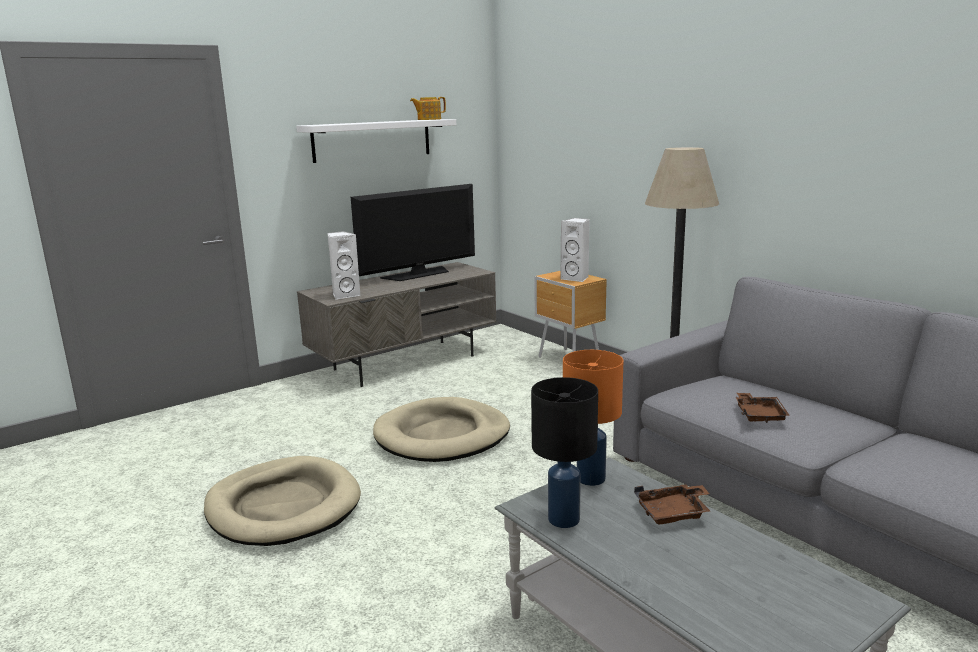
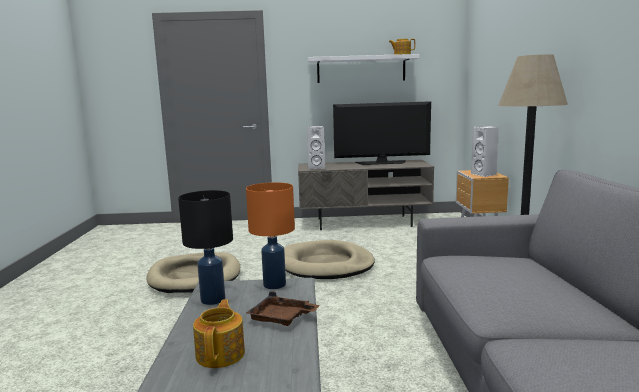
camera: 35 degrees right, 5 degrees down
(695, 571) = (221, 354): none -> teapot
(759, 415) = (487, 284): brown tray -> none

